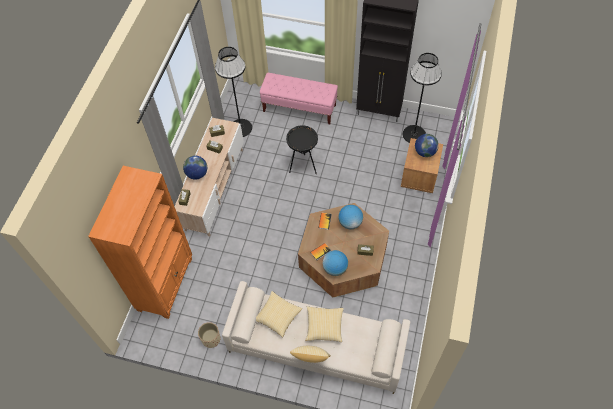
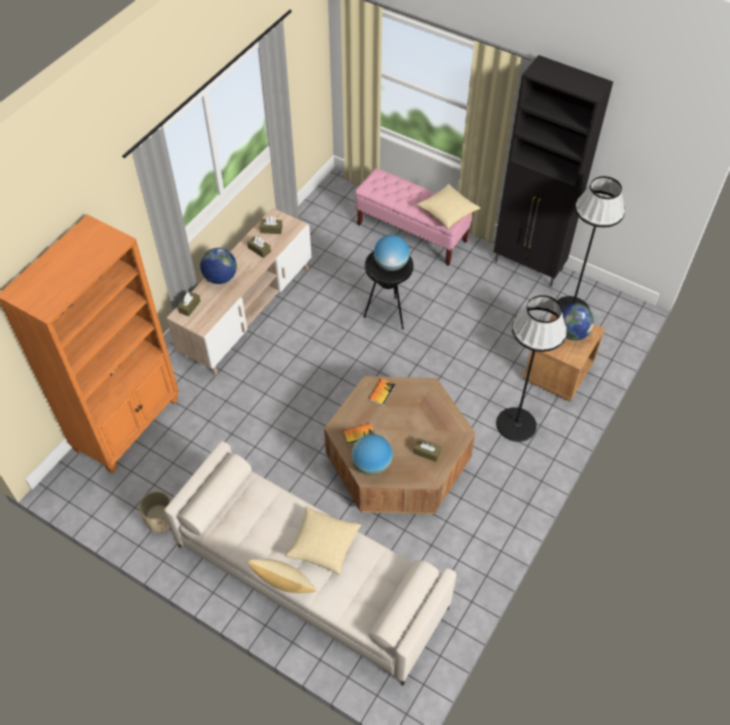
camera: 15 degrees right, 5 degrees down
(240, 128) = (317, 239): black floor lamp -> black floor lamp (516, 424)
(277, 316) = (259, 510): pillow -> pillow (447, 213)
(350, 223) = (419, 405): globe -> globe (391, 265)

